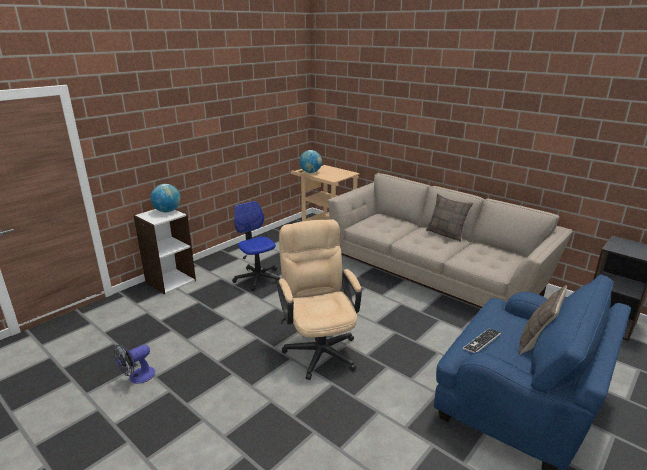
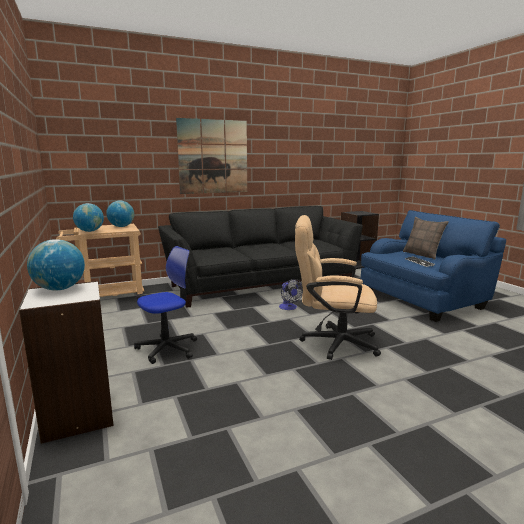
camera: 65 degrees left, 10 degrees down
(137, 377) = (328, 473): fan -> fan (289, 308)
(257, 278) = (167, 348): office chair -> office chair turned 150 degrees clockwise
(339, 174) = (121, 226): none -> globe
(434, 276) = (261, 283): beige sofa -> black sofa
(435, 122) = (213, 156): none -> picture
(446, 234) = (262, 244): pillow -> none

